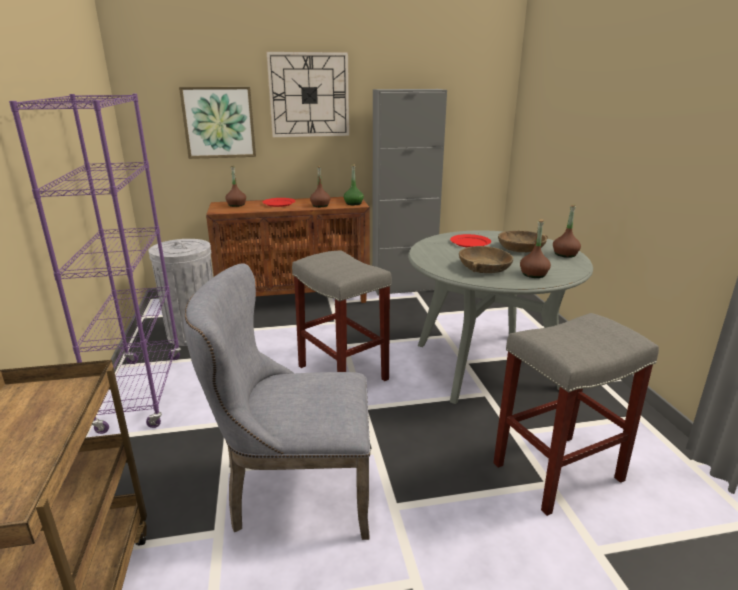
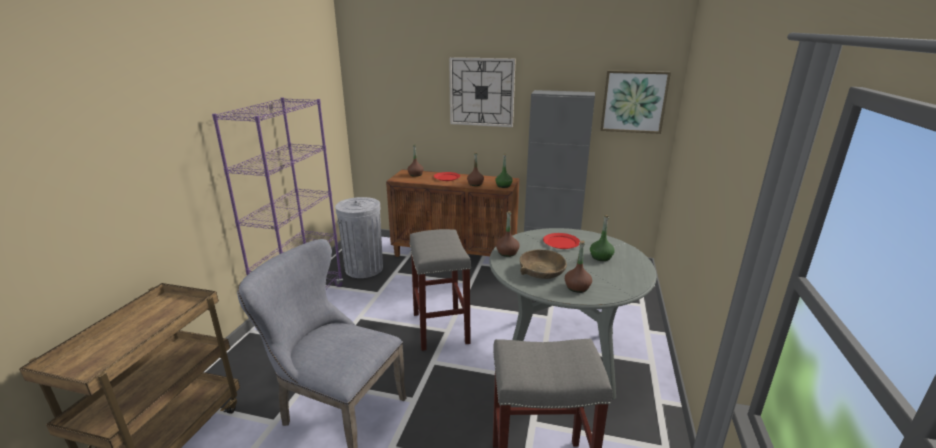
camera: 25 degrees right, 0 degrees up
(219, 122) = (412, 110): picture -> picture (633, 102)
(521, 248) = (601, 257): brown bowl -> green bottle
(565, 254) = (634, 272): brown bottle -> brown bottle (507, 253)

